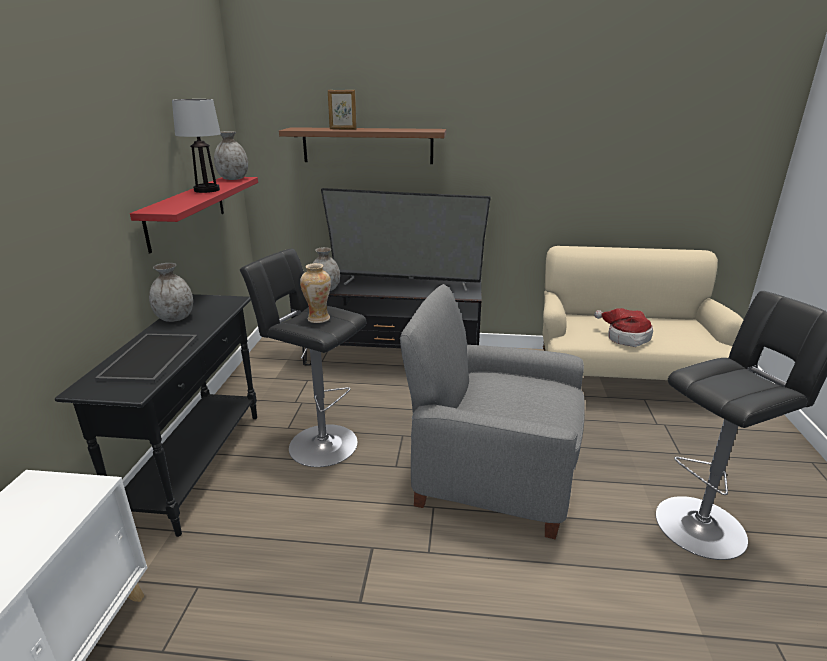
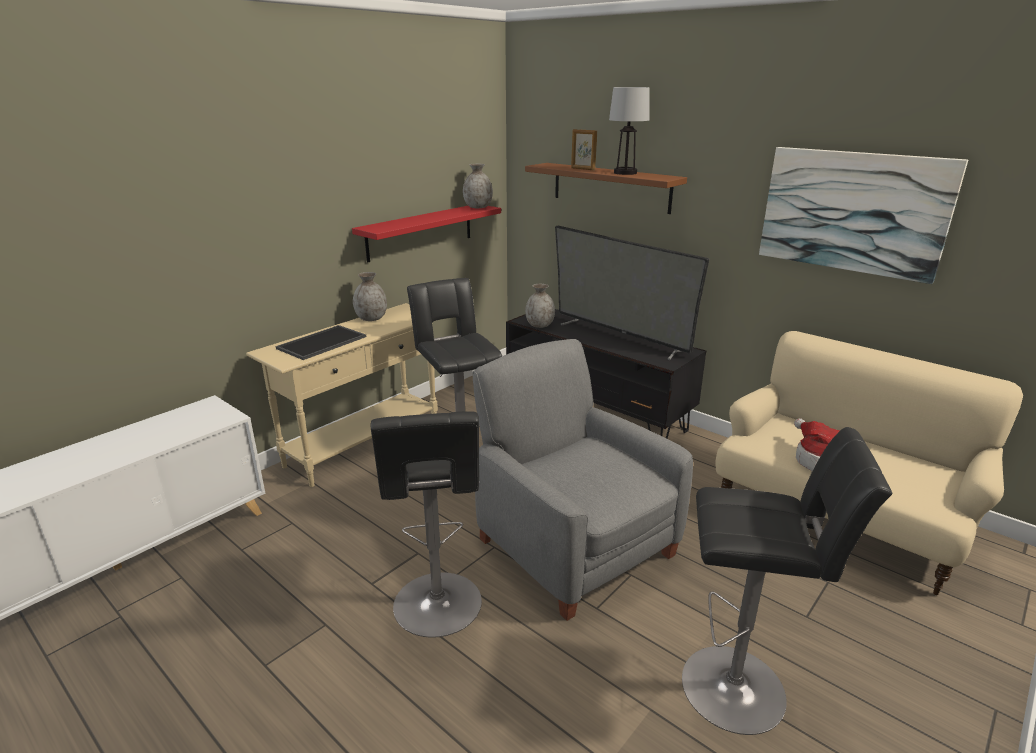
camera: 35 degrees right, 0 degrees up
(197, 465) = (365, 445): black console table -> beige console table
(207, 190) = (437, 215): table lamp -> table lamp (625, 173)
(318, 319) = (461, 345): vase -> none
(448, 589) = (438, 608): none -> black stool
(590, 144) = (852, 212): none -> picture

